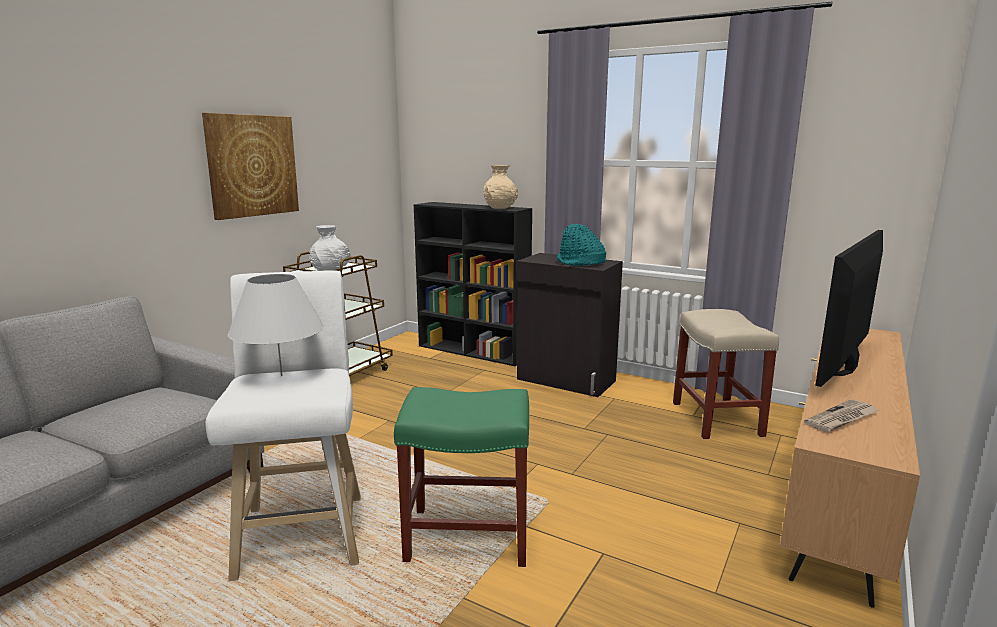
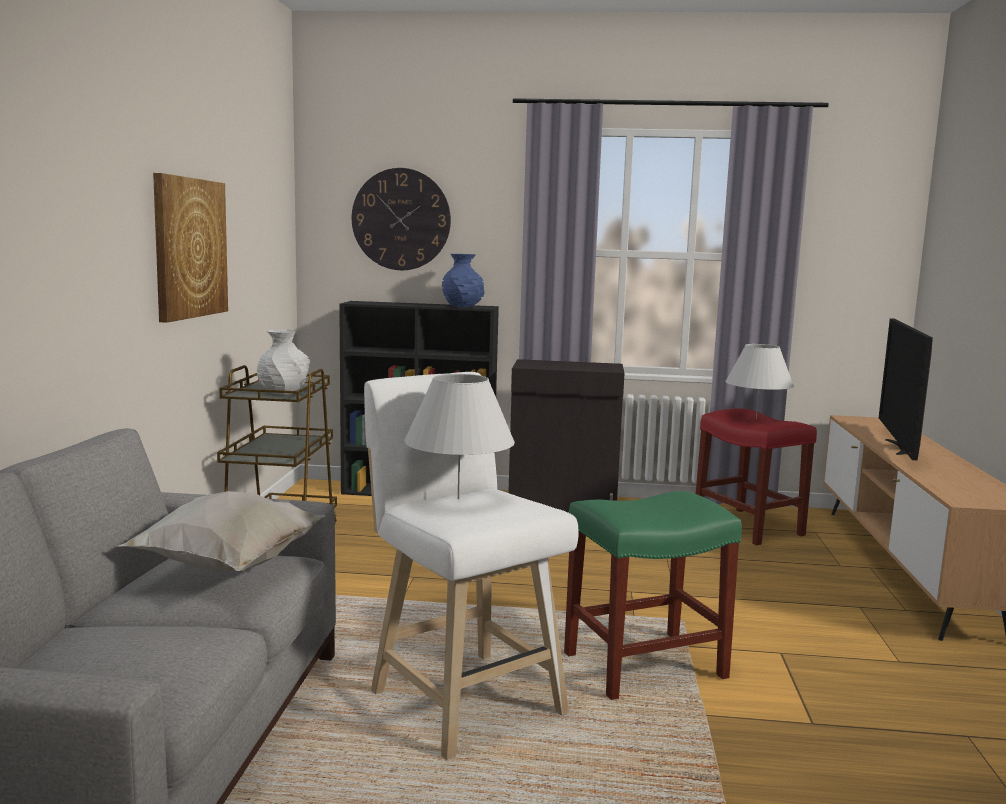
camera: 25 degrees left, 5 degrees down
(148, 403) = (227, 568): none -> white pillow
(465, 138) = (401, 219): none -> wall clock
(500, 208) = (463, 306): beige vase -> blue vase
(580, 263) = (585, 367): turquoise hat -> none
(717, 419) = (749, 527): beige stool -> red stool
(724, 321) = (756, 419): none -> white table lamp
(842, 418) = (952, 483): newspaper -> none

